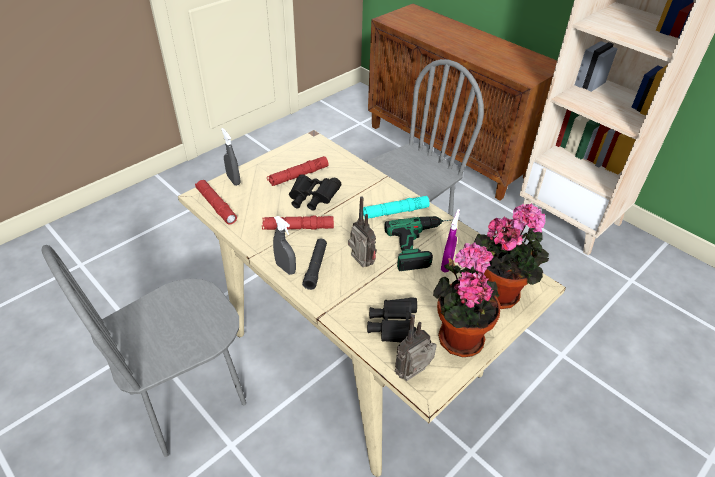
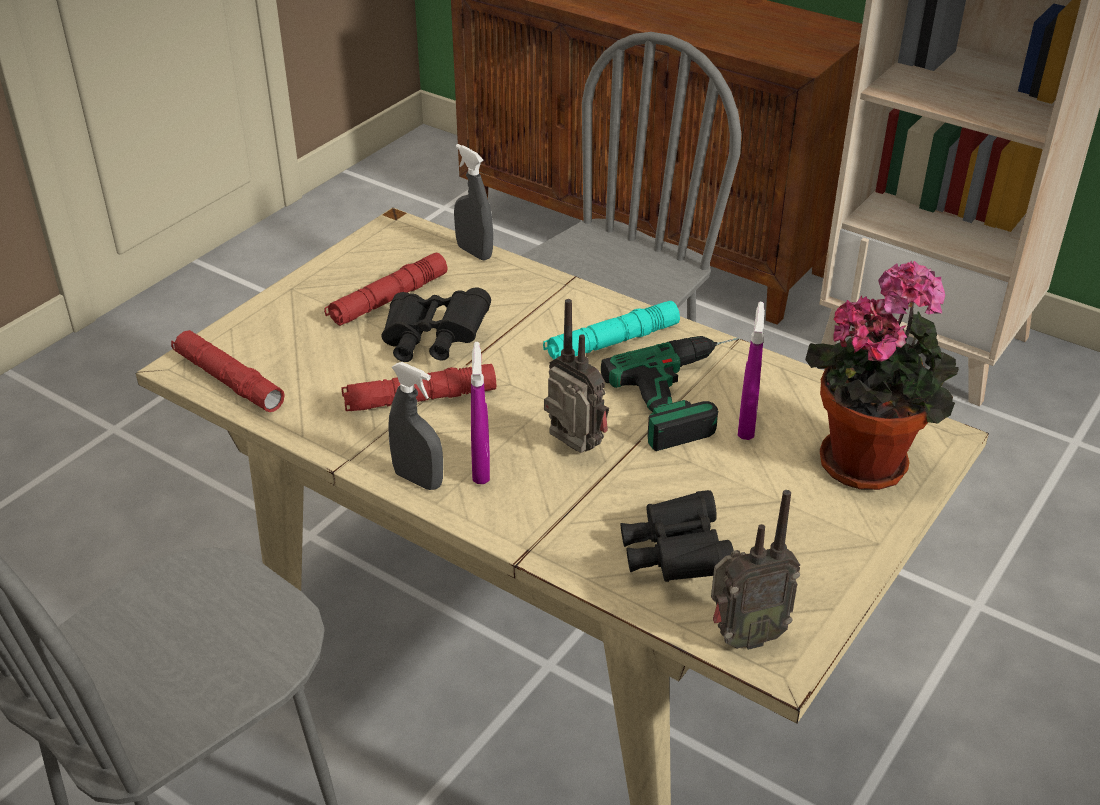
camera: 10 degrees left, 5 degrees down
(233, 180) = (250, 326): grey spray bottle -> grey spray bottle (474, 252)
(315, 267) = (481, 468): black flashlight -> purple spray bottle
(414, 375) = (744, 636): radio -> radio turned 150 degrees counterclockwise
(458, 335) = (809, 551): potted plant -> none

